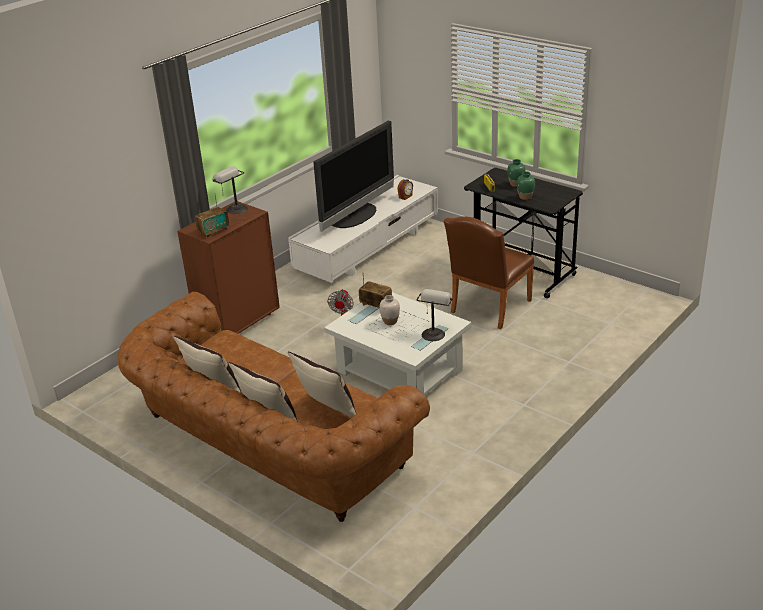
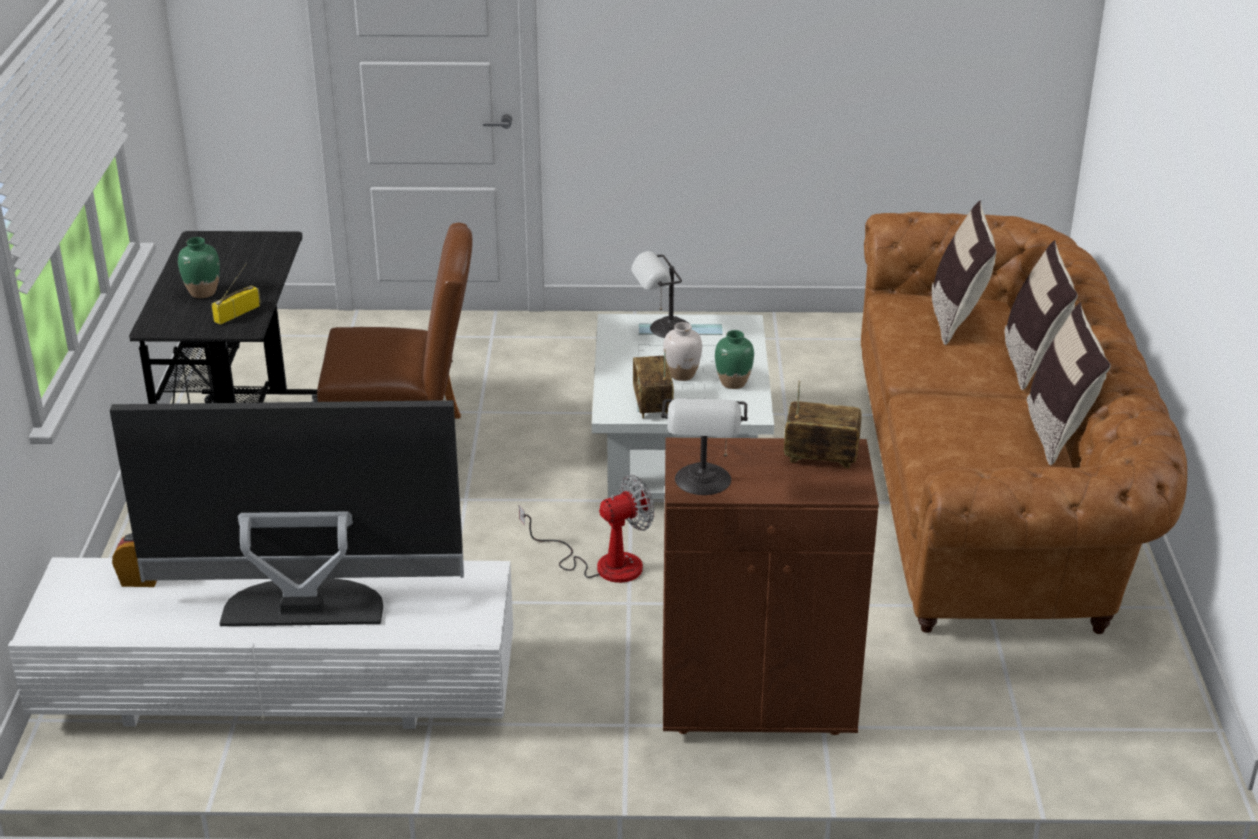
camera: 130 degrees left, 0 degrees up
(525, 197) = (256, 269): green vase -> green vase (733, 383)

